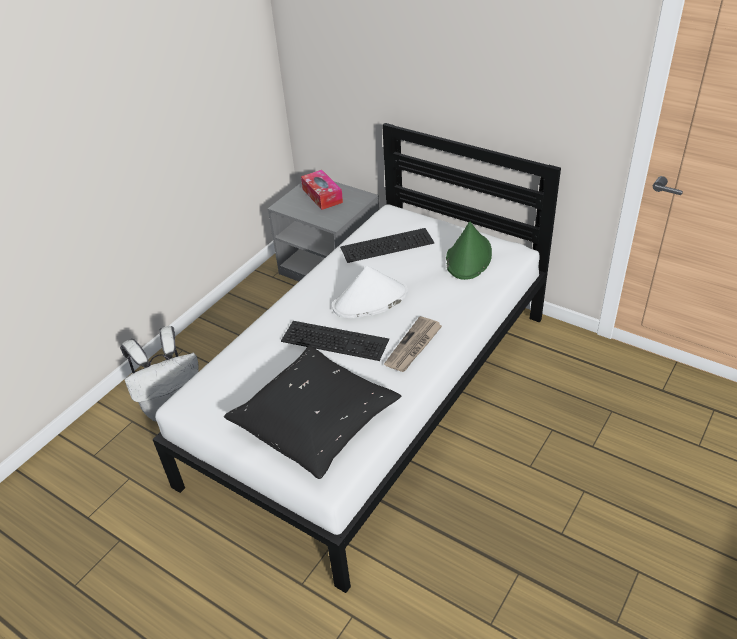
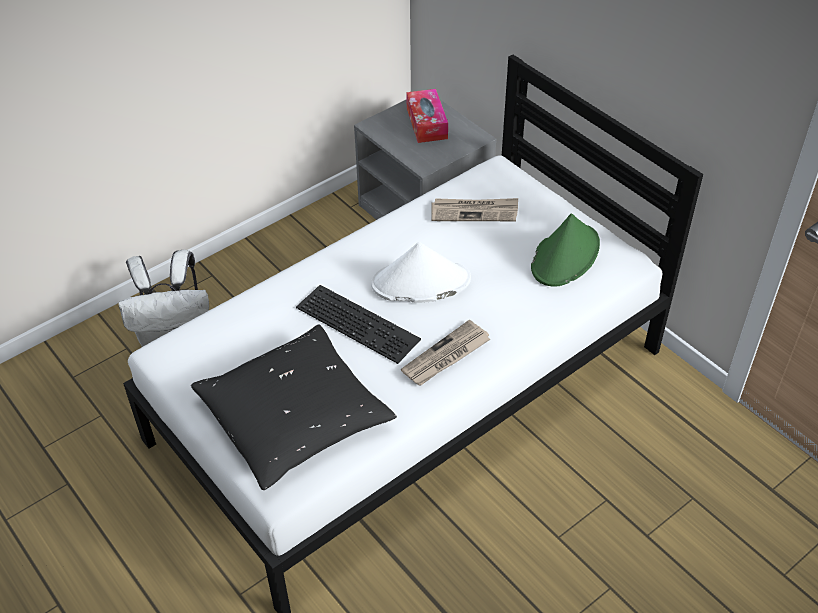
camera: 15 degrees right, 5 degrees up
(387, 244) = (474, 212): keyboard -> newspaper

